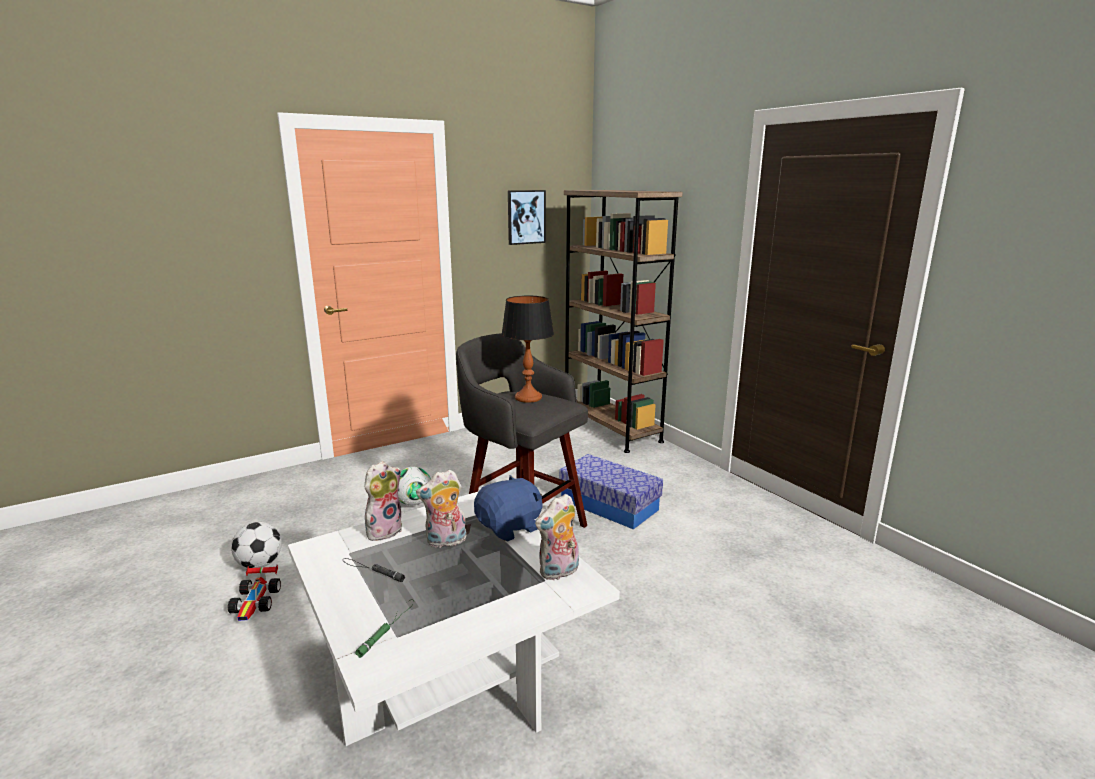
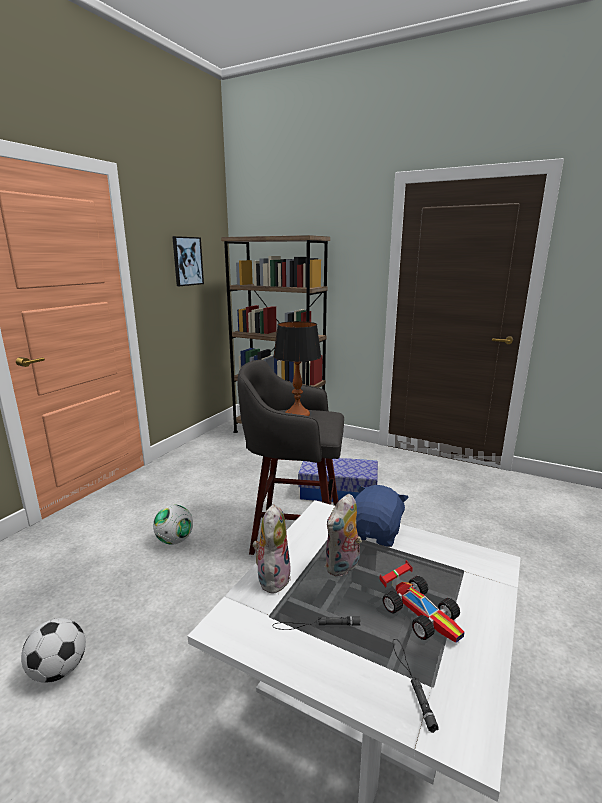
camera: 30 degrees left, 0 degrees up
(257, 601) = (97, 717): toy car -> toy car (421, 613)
(387, 627) = (412, 681): green flashlight -> black flashlight
(559, 572) = (463, 558): plush toy -> none

